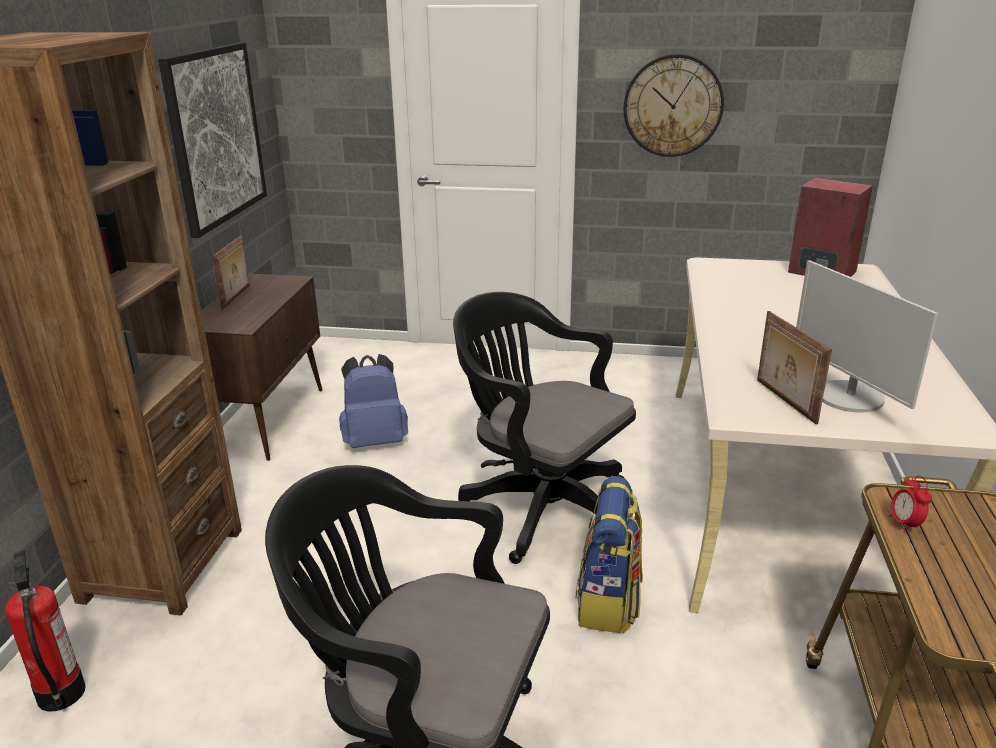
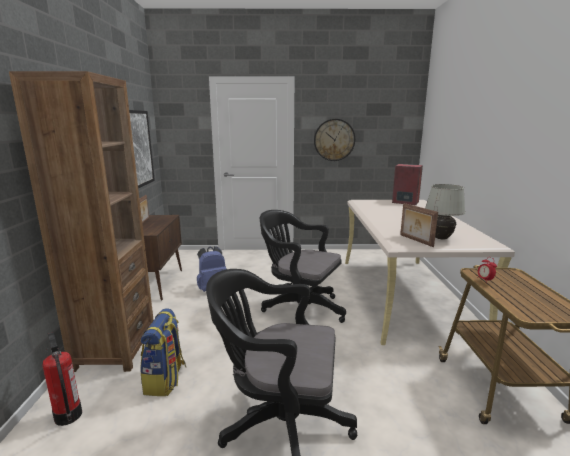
camera: 10 degrees left, 10 degrees down
(608, 603) = (343, 345): backpack -> backpack (165, 380)
(849, 397) = (441, 238): monitor -> white table lamp

